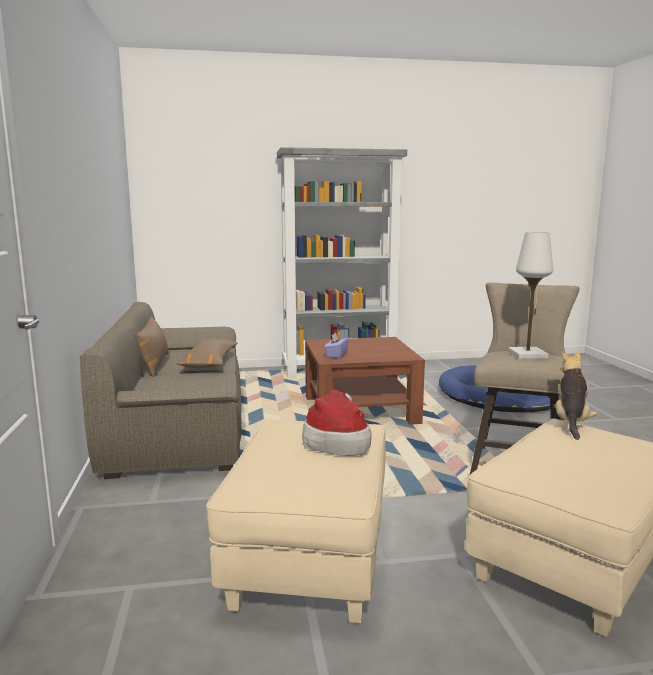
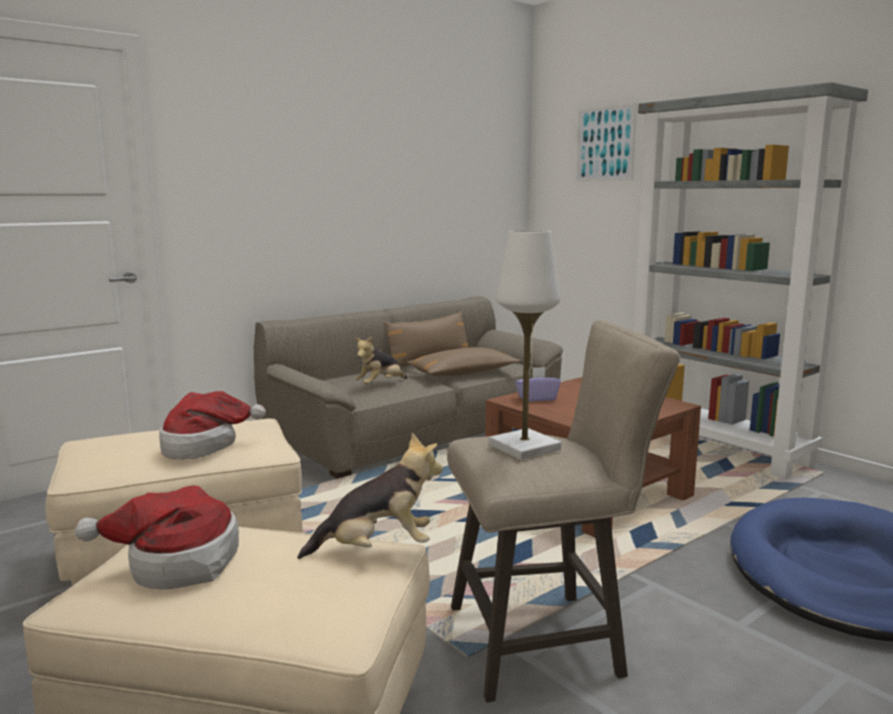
camera: 60 degrees right, 0 degrees up
(192, 386) = (380, 385): none -> plush toy
(211, 172) = (605, 143): none -> picture
(576, 469) = (176, 564): none -> hat

